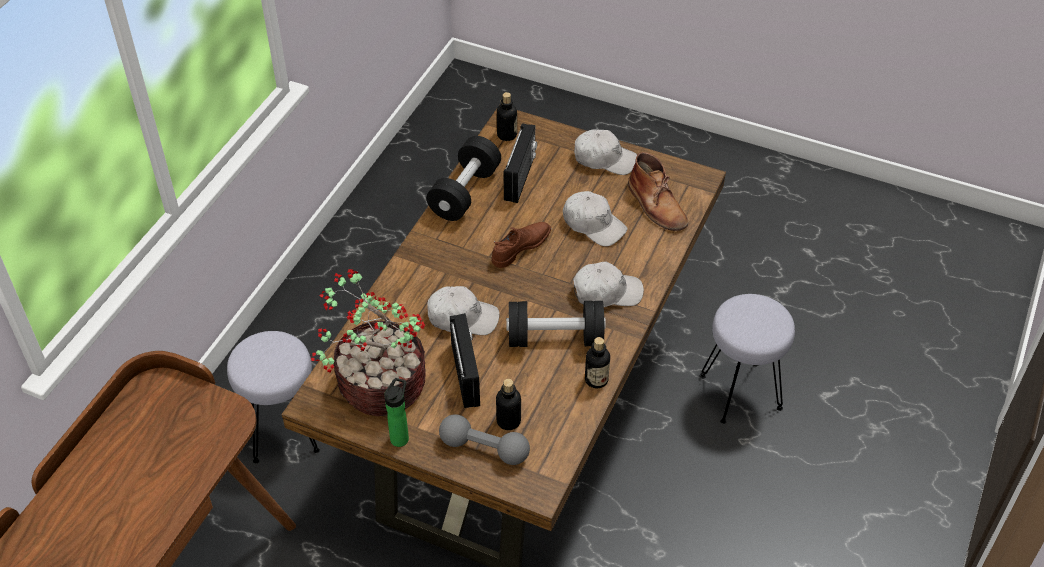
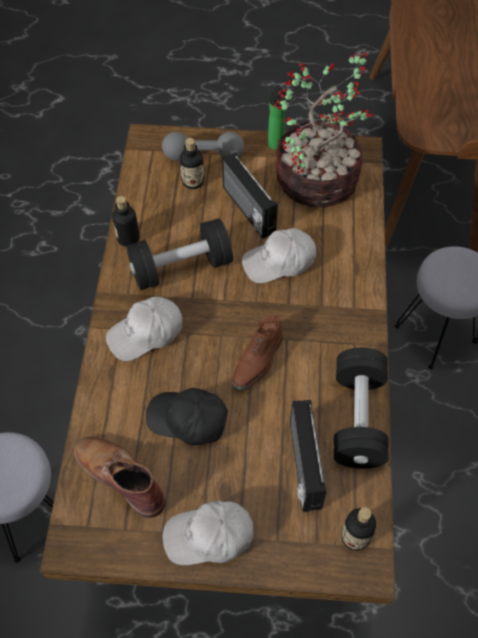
camera: 160 degrees right, 10 degrees up
(593, 224) = (188, 420): white cap -> black cap

